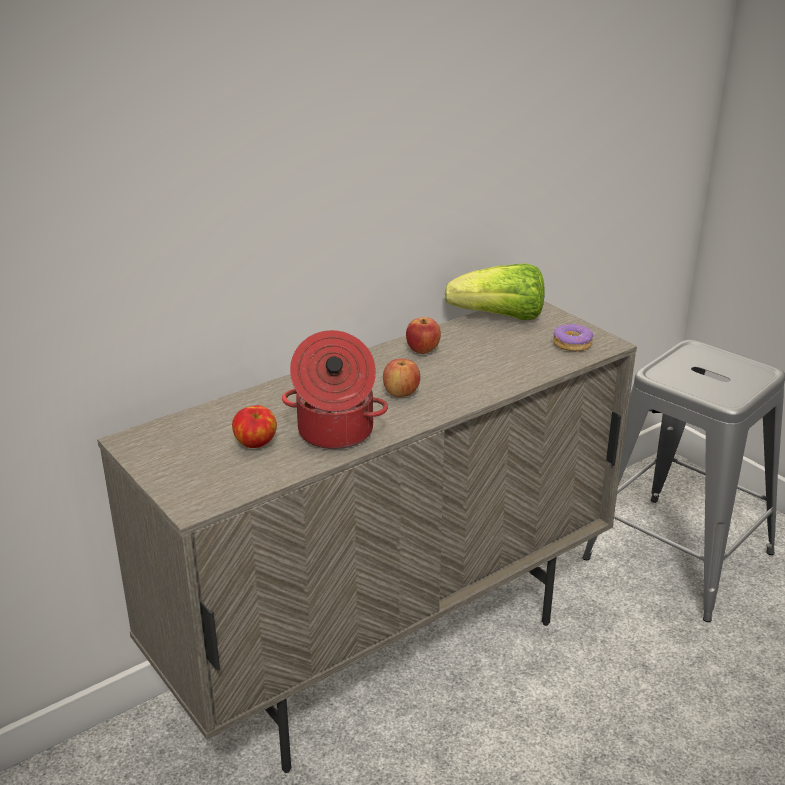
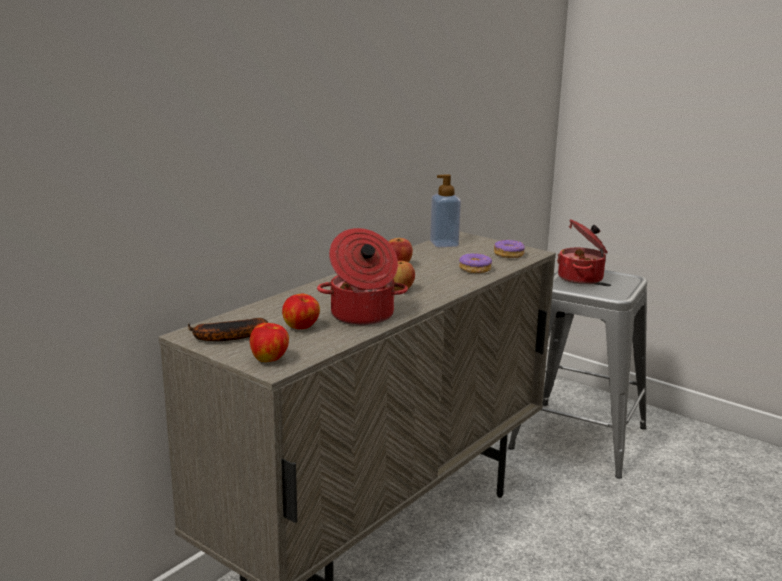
camera: 15 degrees left, 10 degrees down
(164, 450) = (224, 337): none -> banana
(196, 491) = (270, 359): none -> apple
(500, 317) = (444, 244): lettuce -> soap dispenser
(514, 367) = (475, 269): none -> donut
(694, 365) = (582, 278): none -> cooking pot

